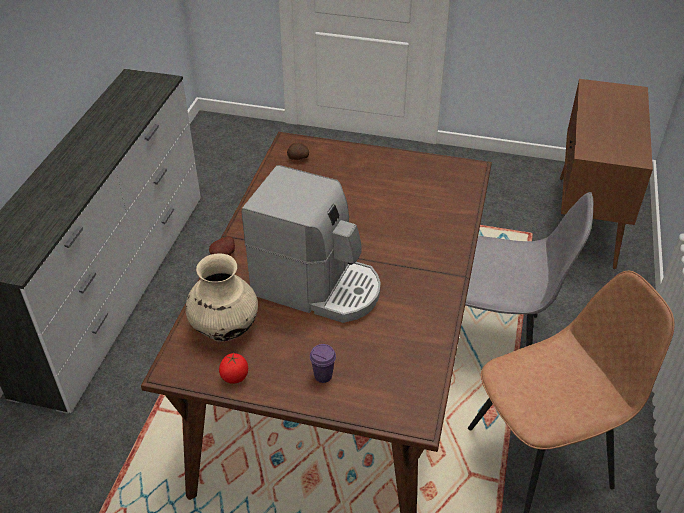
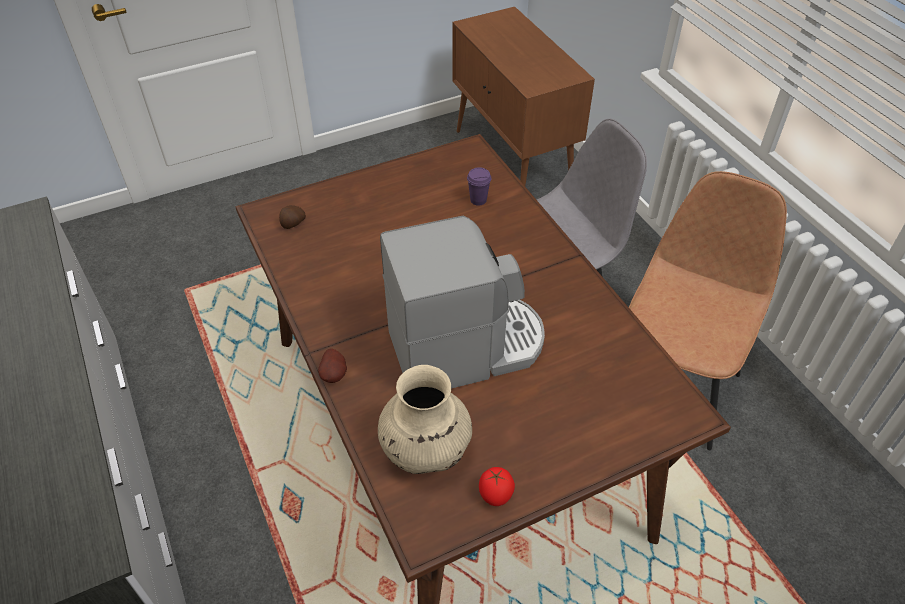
camera: 40 degrees left, 5 degrees up
(323, 376) = (572, 432): purple cup -> purple cup (478, 200)

